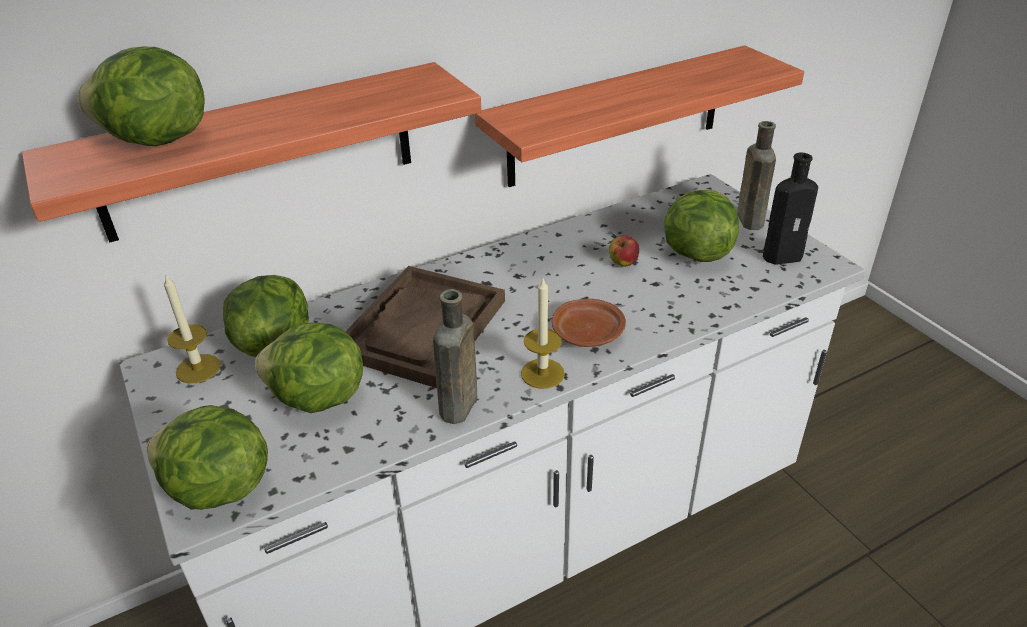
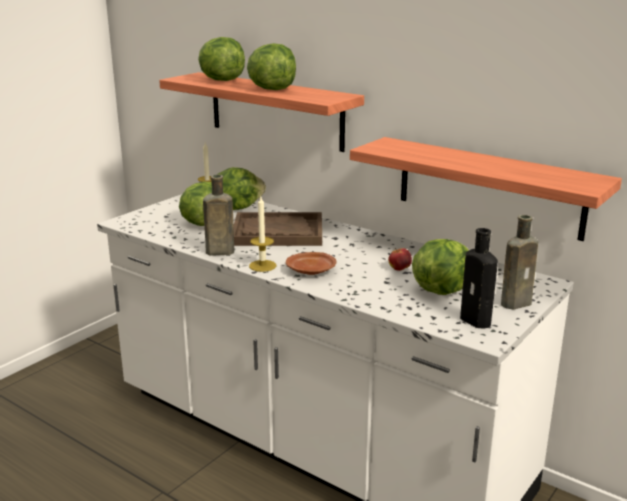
camera: 65 degrees right, 15 degrees down
(218, 489) = (135, 221): lettuce -> lettuce (272, 89)

